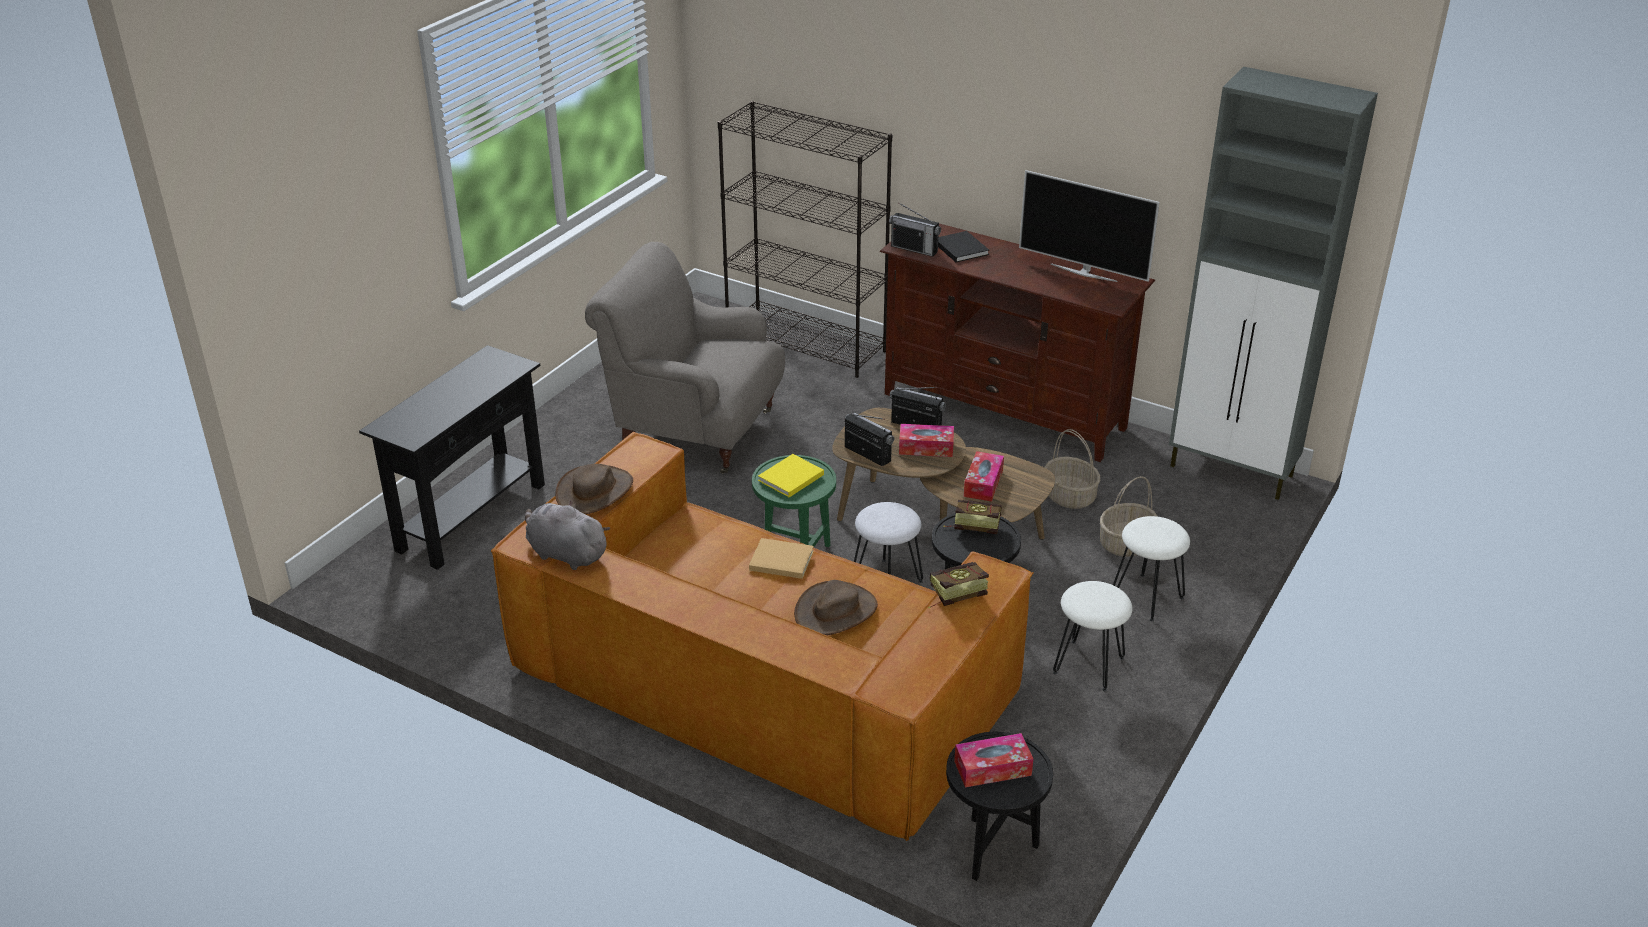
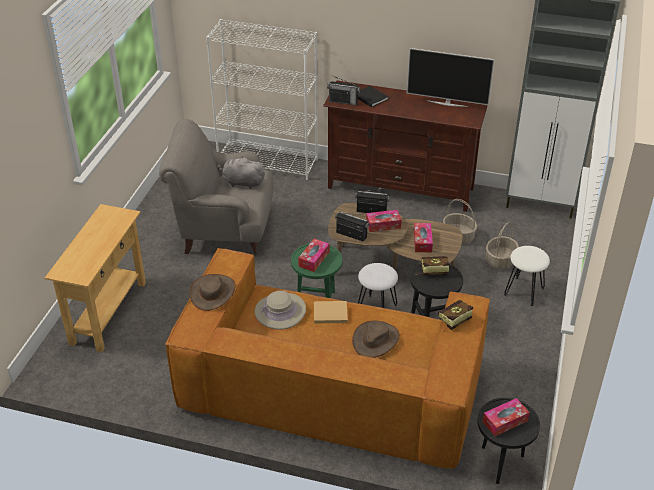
camera: 15 degrees left, 5 degrees up
(471, 517) = (108, 312): black console table -> beige console table
(565, 554) = (213, 338): grey plush toy -> grey plush toy (242, 182)
(704, 544) = (280, 311): none -> beige hat
(789, 478) = (314, 259): yellow book -> tissue box
(807, 343) = (268, 162): black bookcase -> white bookcase
(1088, 665) = (508, 339): white stool -> none

